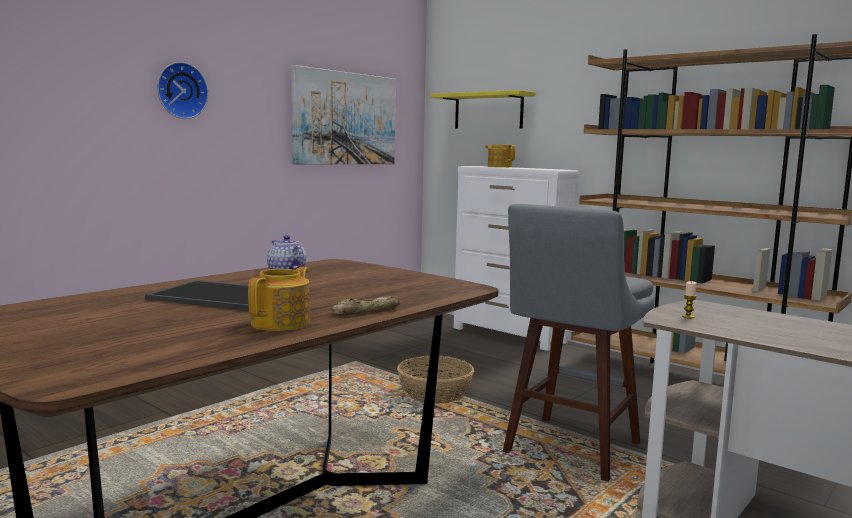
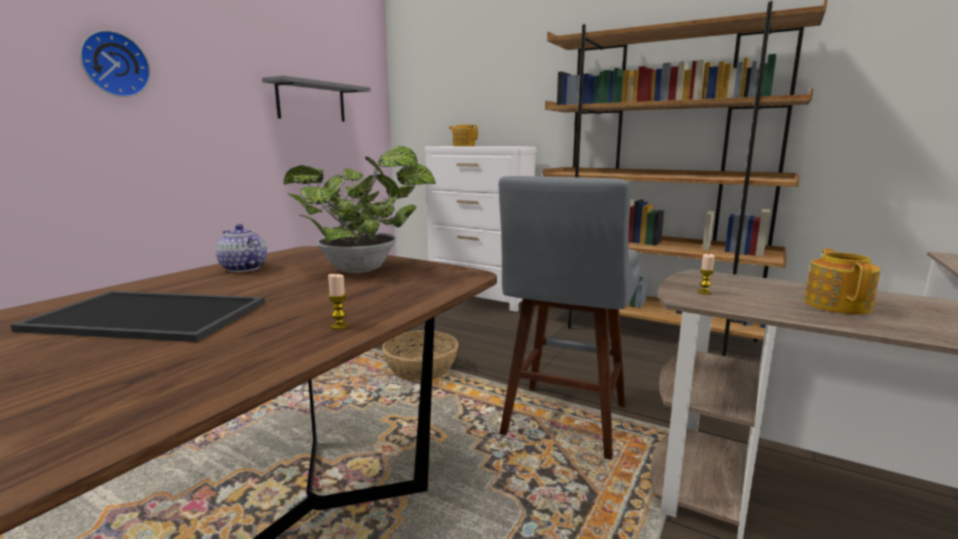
camera: 10 degrees left, 5 degrees up
(282, 323) = (212, 363): teapot -> teapot (837, 305)
(345, 118) = (311, 102): picture -> grey shelf
(365, 311) = (339, 326): bread -> candle
(386, 278) = (365, 269): none -> potted plant
(488, 111) = (449, 94): yellow shelf -> none

